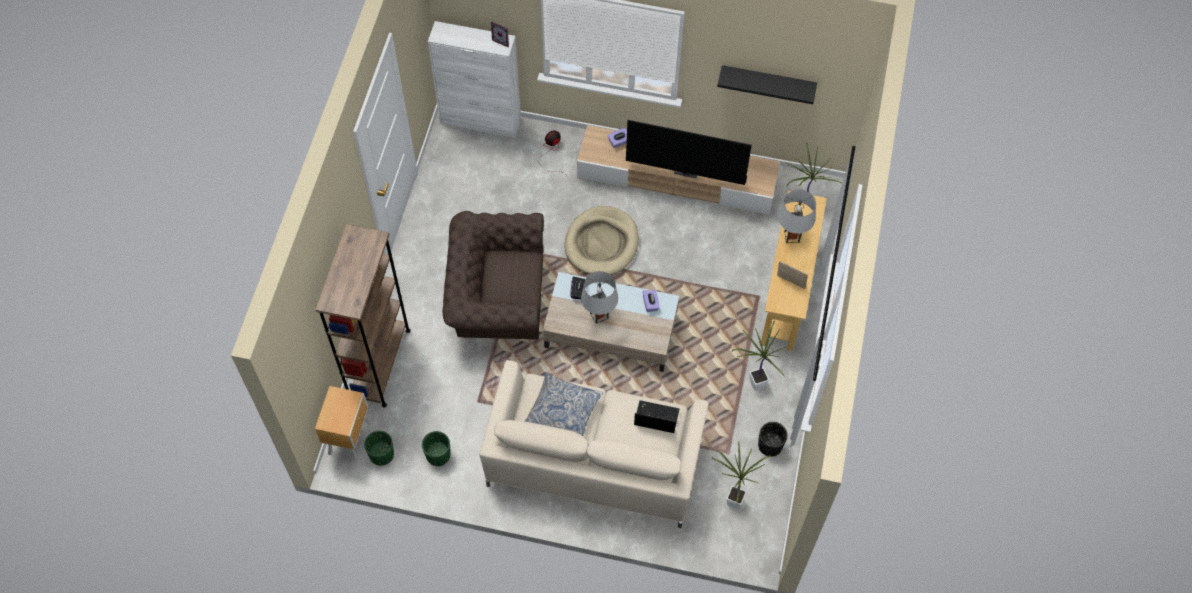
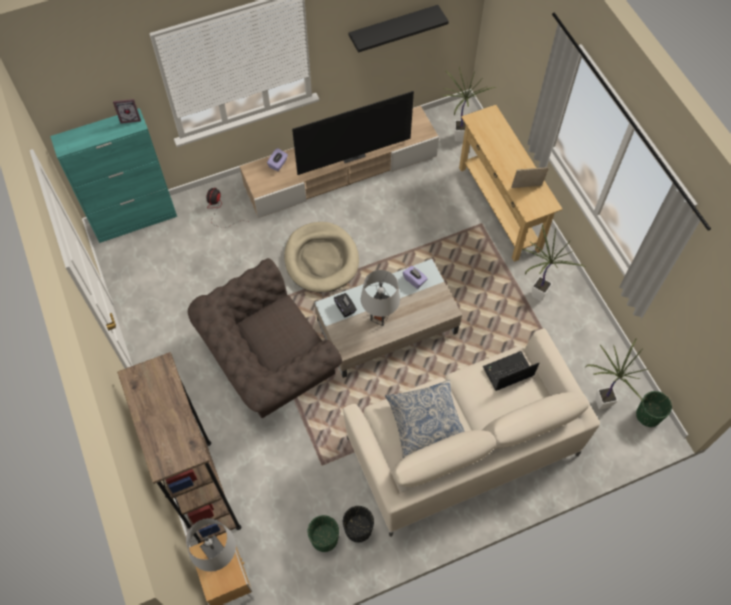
camera: 35 degrees left, 0 degrees up
(381, 454) = (271, 575): green planter -> green planter (648, 415)
(481, 121) = (135, 220): white cabinet -> turquoise cabinet
(770, 445) = (589, 337): black planter -> black planter (358, 529)
(791, 236) = (495, 150): grey table lamp -> grey table lamp (219, 557)

